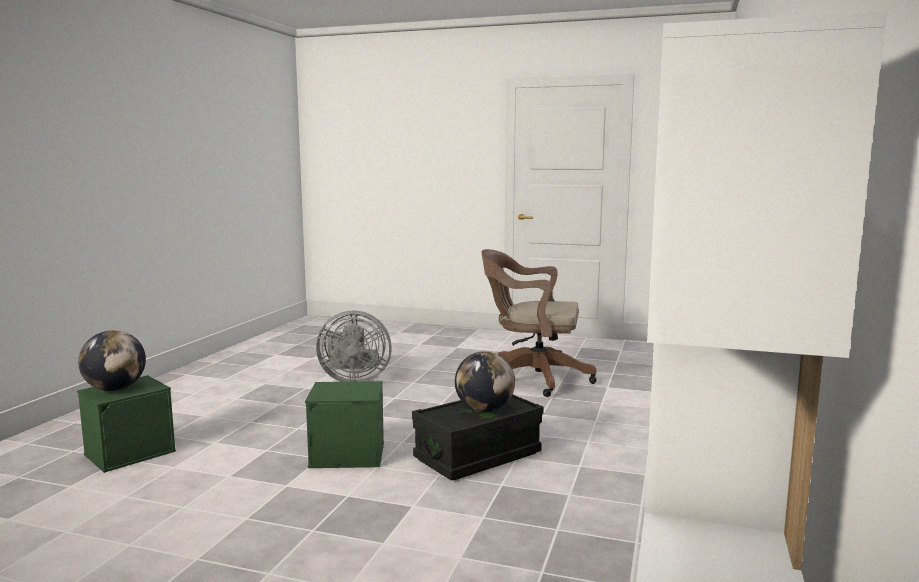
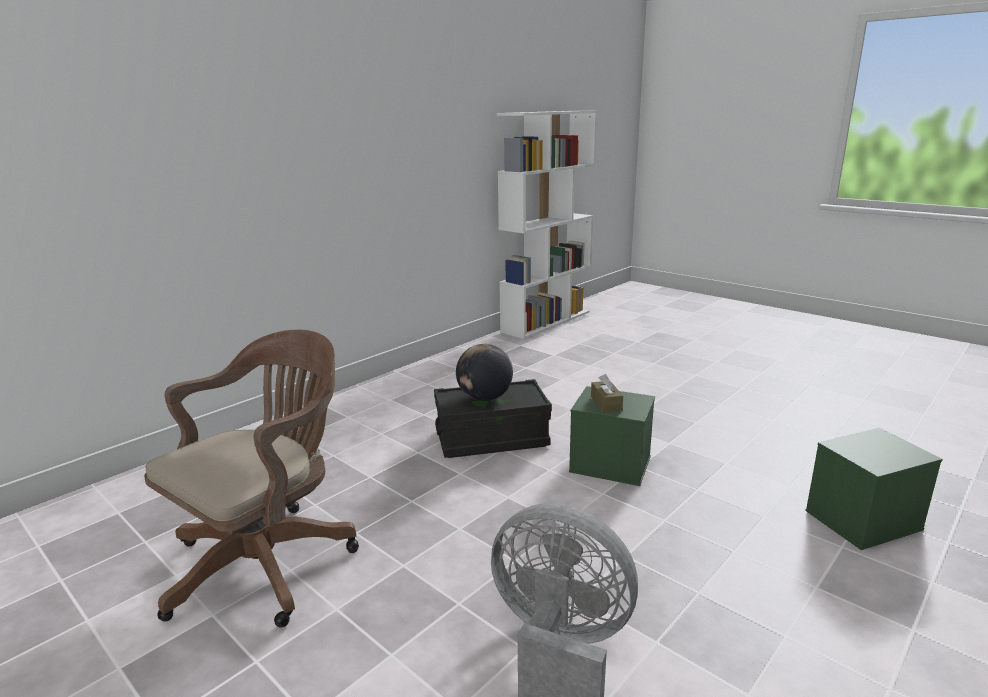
camera: 155 degrees left, 10 degrees up
(115, 389) = (888, 450): globe -> none
(352, 388) = (606, 404): none -> brown tissue box
(532, 378) = (269, 560): brown office chair -> brown office chair turned 90 degrees counterclockwise

